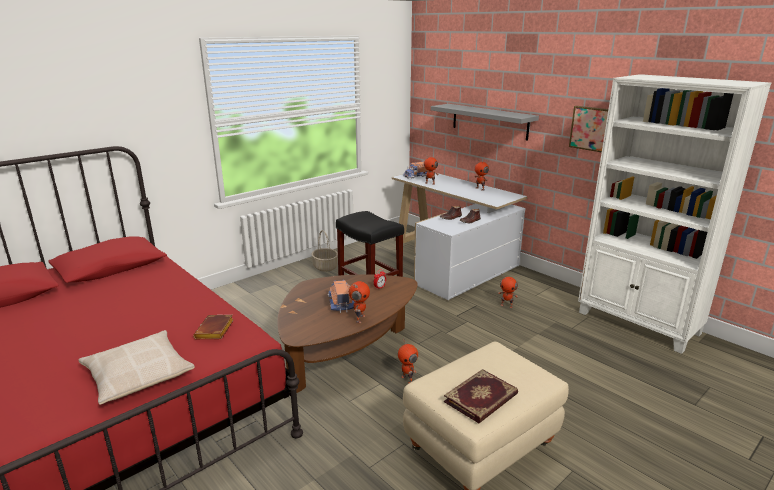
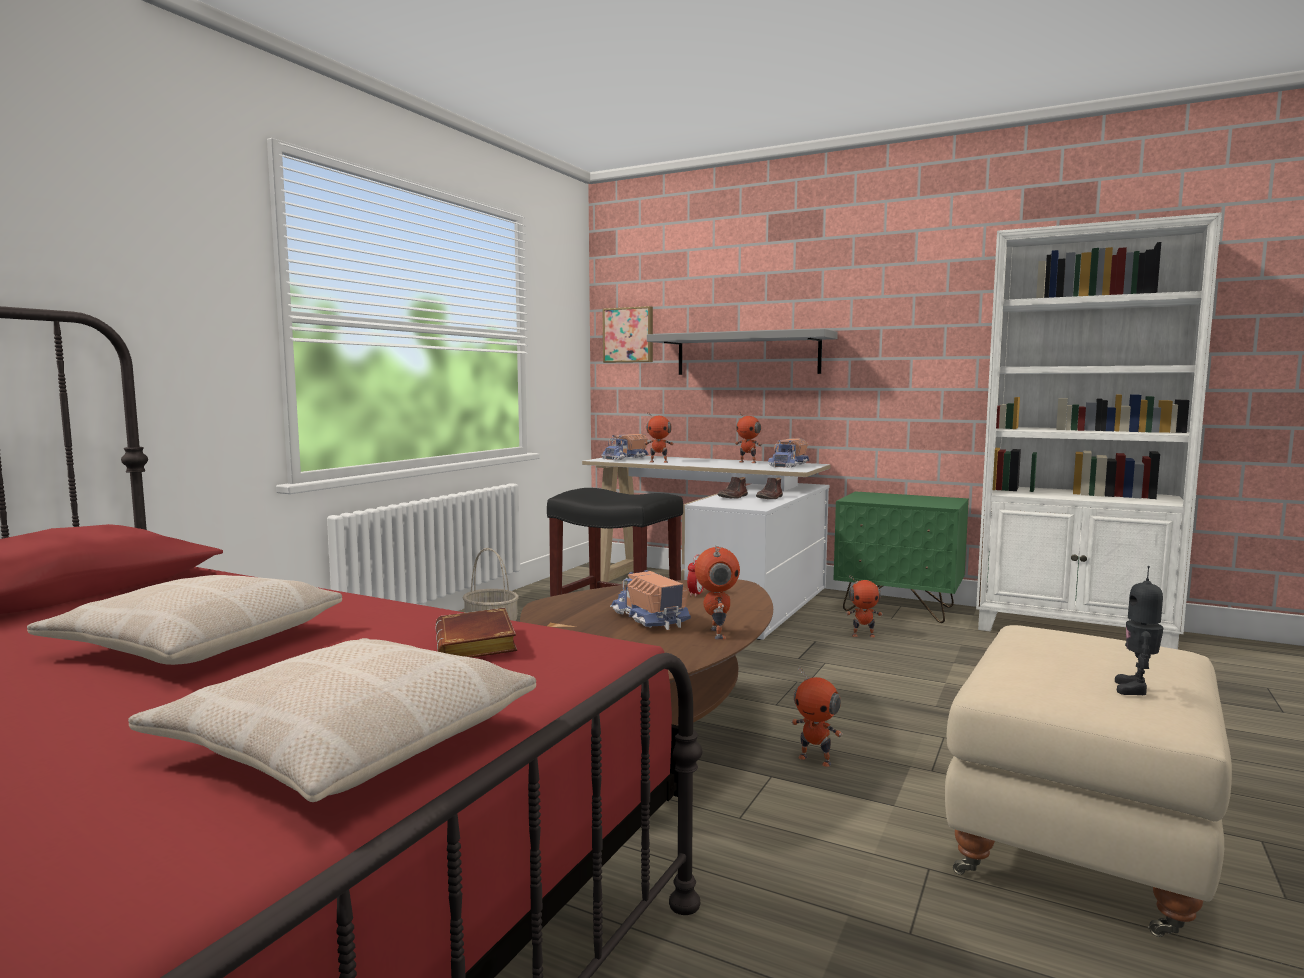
camera: 20 degrees left, 15 degrees down
(132, 311) = (197, 642): none -> beige pillow
(481, 398) = (1136, 689): book -> toy robot
(498, 196) = (789, 465): none -> toy truck
(548, 288) = (899, 609): none -> green nightstand
(592, 128) = (933, 338): picture -> picture (629, 335)

